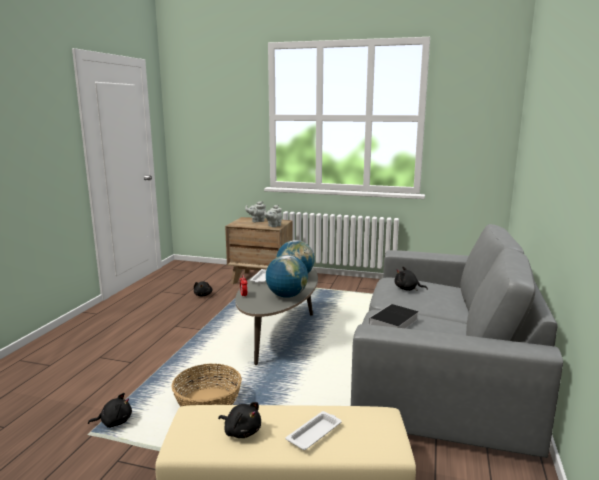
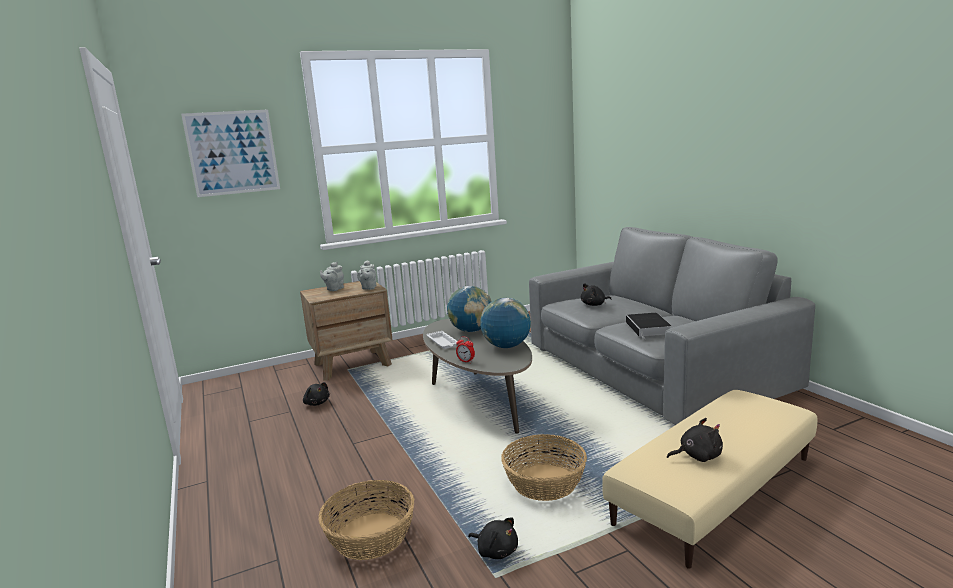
camera: 40 degrees left, 0 degrees up
(91, 377) = (370, 536): none -> basket
(114, 422) = (496, 550): black plush toy -> black plush toy turned 90 degrees clockwise
(217, 114) = (232, 153): none -> picture
(315, 433) = (738, 428): white tray -> none

